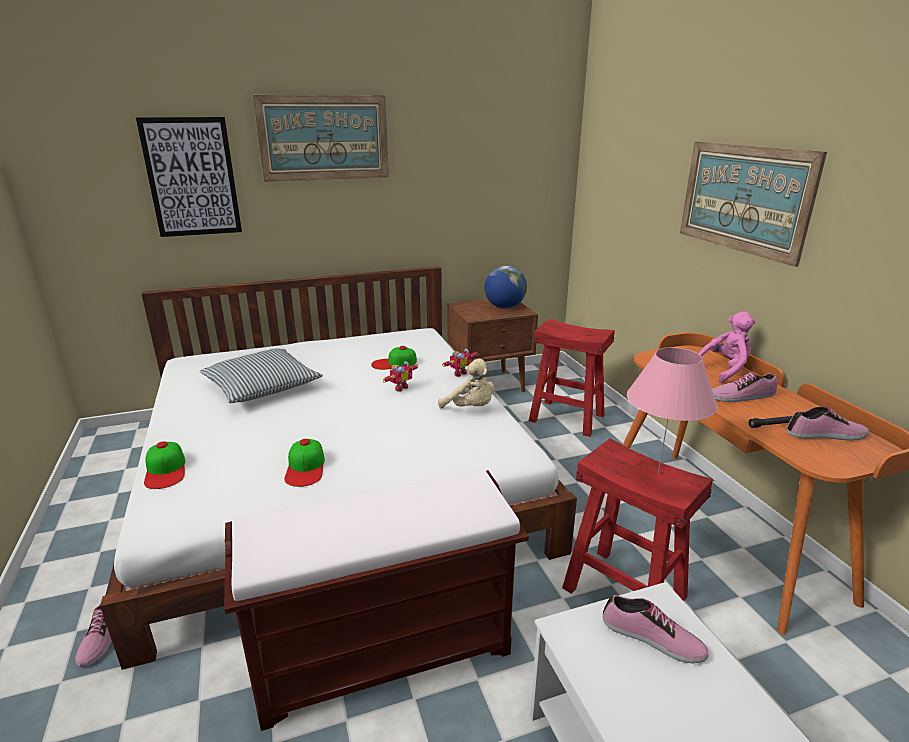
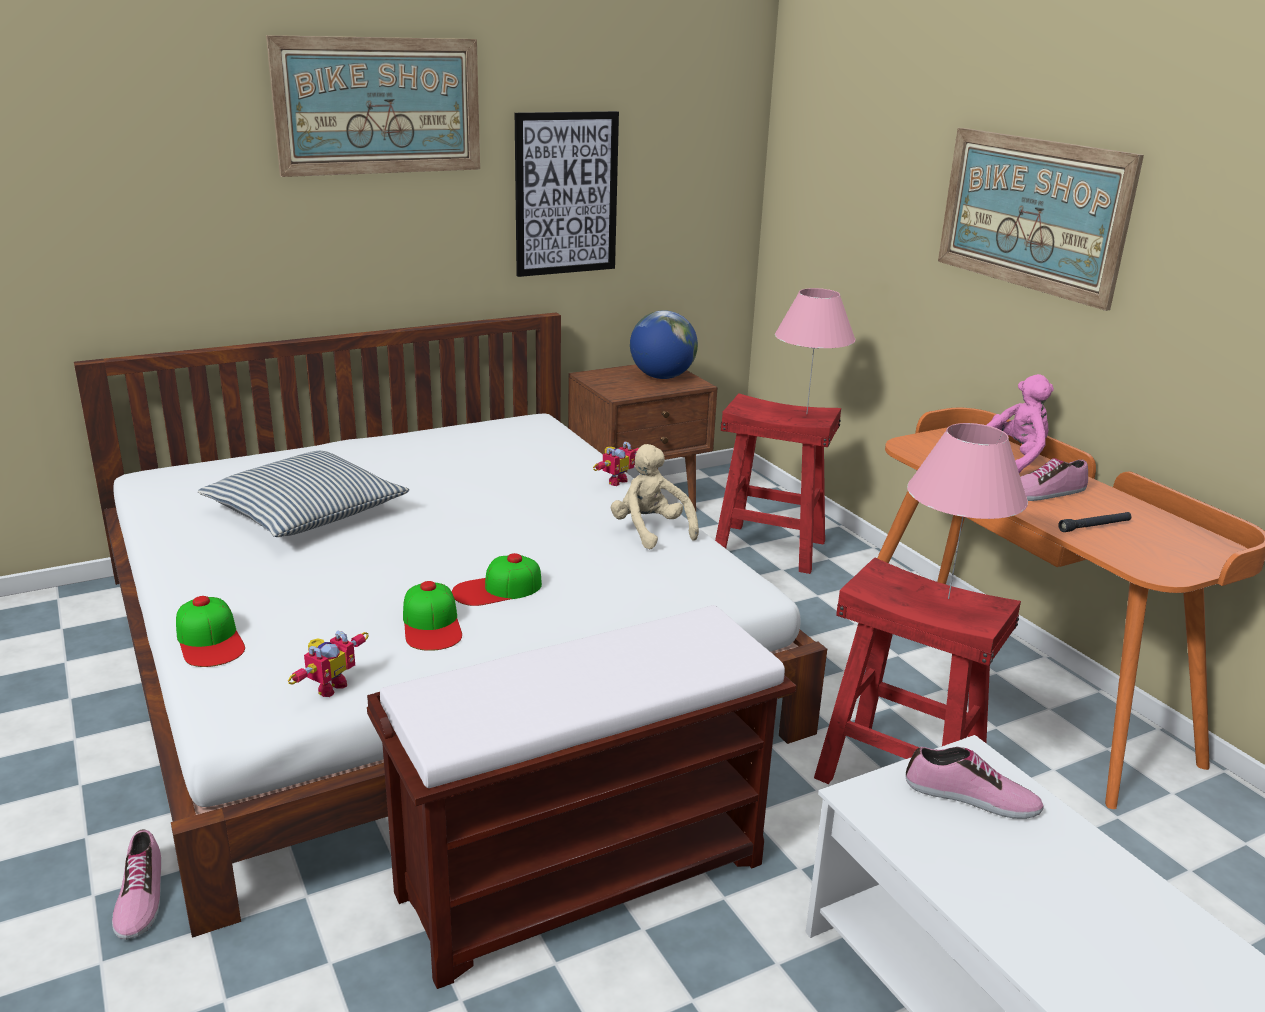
camera: 10 degrees left, 0 degrees up
(192, 177) = (163, 170): picture -> picture (566, 194)
(394, 363) = (507, 469): cap -> cap (497, 589)
(399, 387) = (530, 505): toy robot -> toy robot (328, 686)
(470, 408) = (650, 531): beige plush toy -> beige plush toy turned 150 degrees counterclockwise
(590, 333) = (807, 414): none -> pink table lamp
(826, 435) = (1157, 537): shoe -> none

